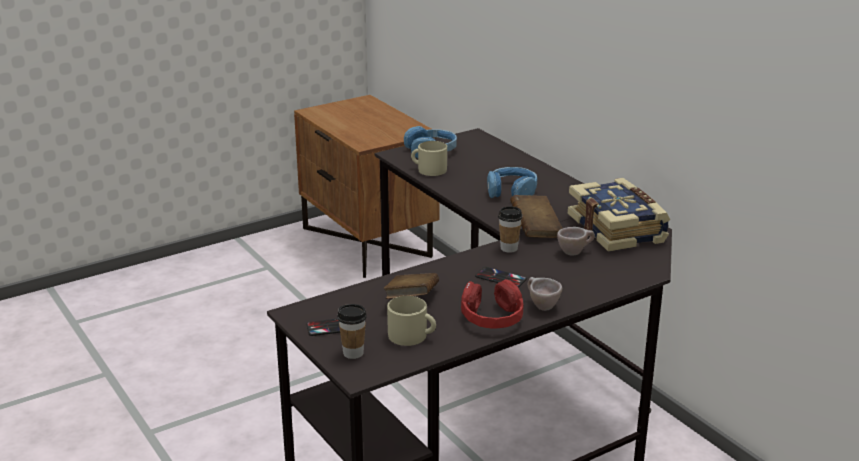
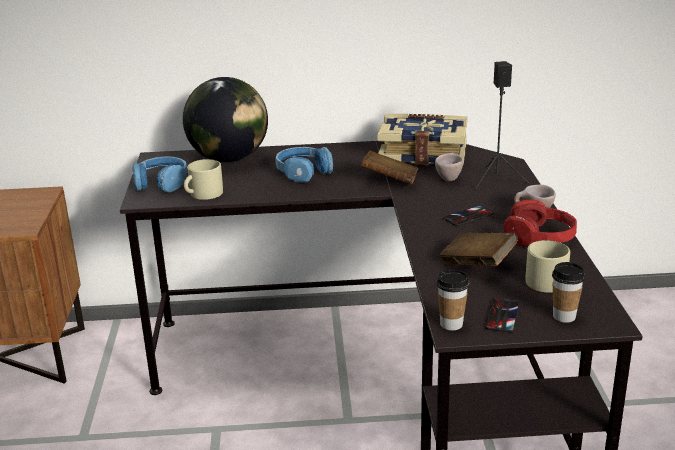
camera: 60 degrees left, 0 degrees up
(503, 159) = (229, 159): none -> globe
(509, 248) = (415, 200): cup -> cup (451, 324)
(598, 275) = (497, 180): none -> black speaker

